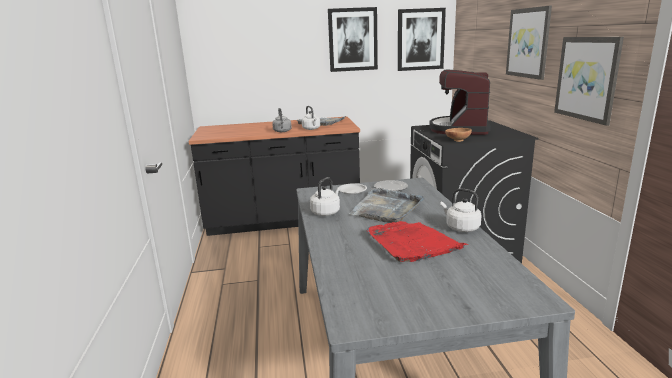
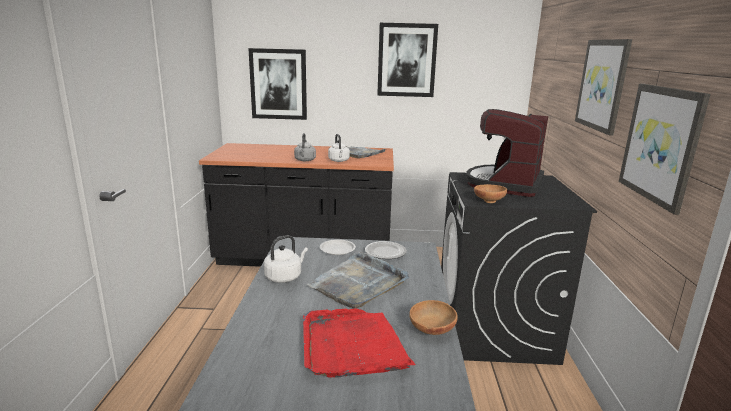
camera: 10 degrees right, 0 degrees up
(420, 39) = (489, 66): picture -> picture (278, 84)
(460, 227) = (431, 331): white kettle -> brown bowl

